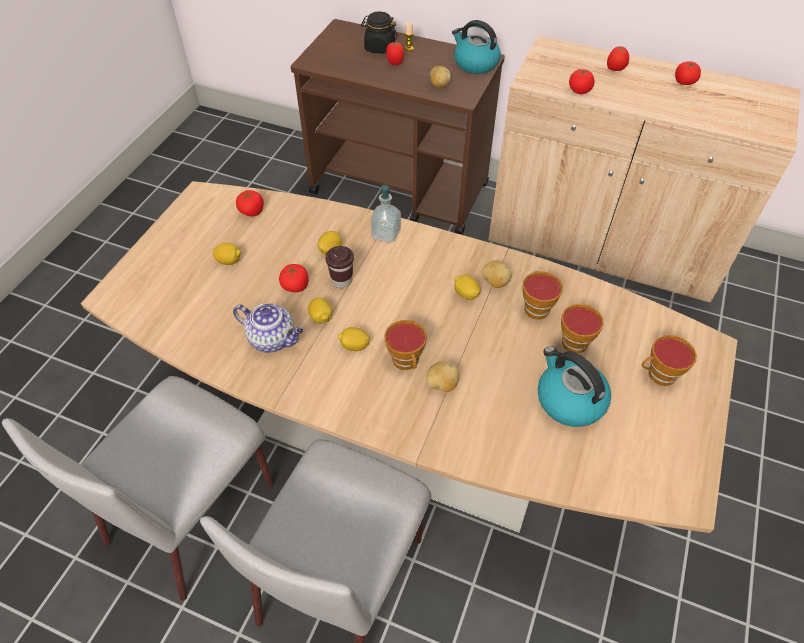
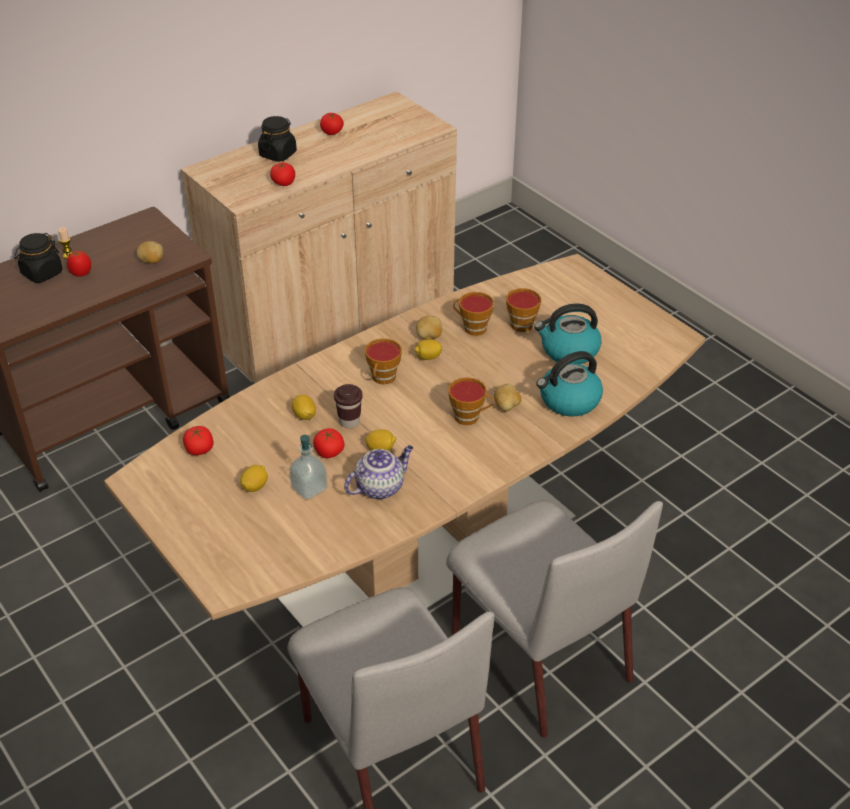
camera: 60 degrees left, 10 degrees down
(354, 346) = (429, 440): lemon -> none
(386, 234) = (317, 374): soap dispenser -> soap dispenser (309, 488)
(475, 63) = (146, 228): kettle -> kettle (568, 401)
(615, 69) = (278, 154): tomato -> black jar
(658, 375) = (579, 301): cup -> cup (383, 379)

